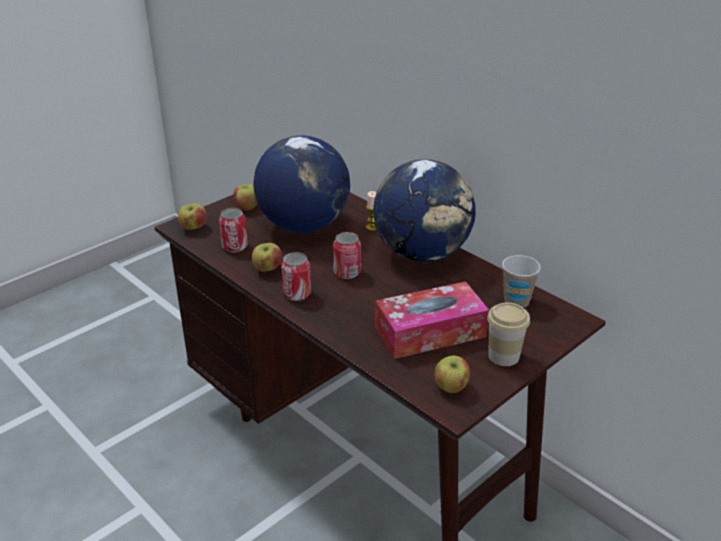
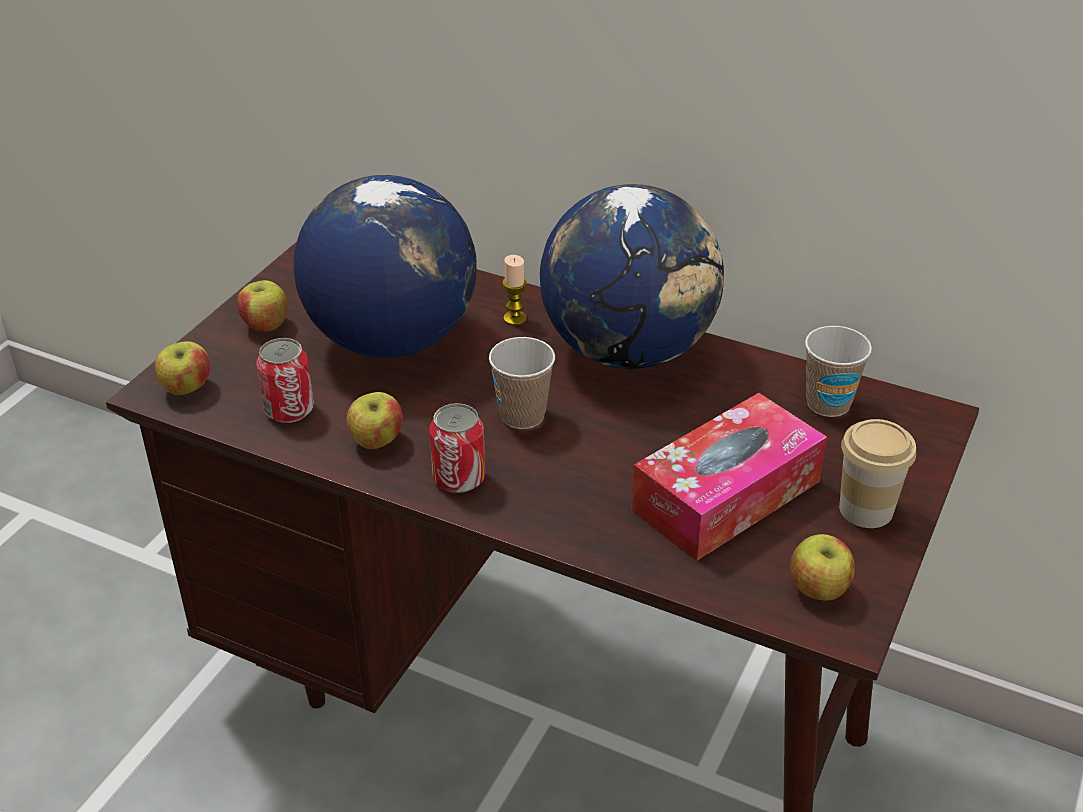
camera: 20 degrees left, 5 degrees up
(347, 272) = (522, 416): can -> cup

